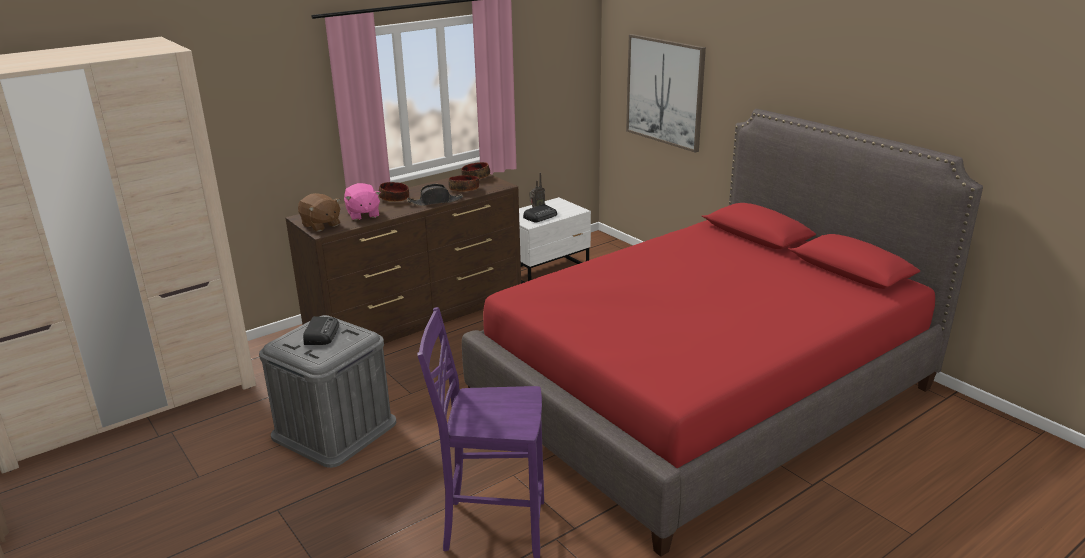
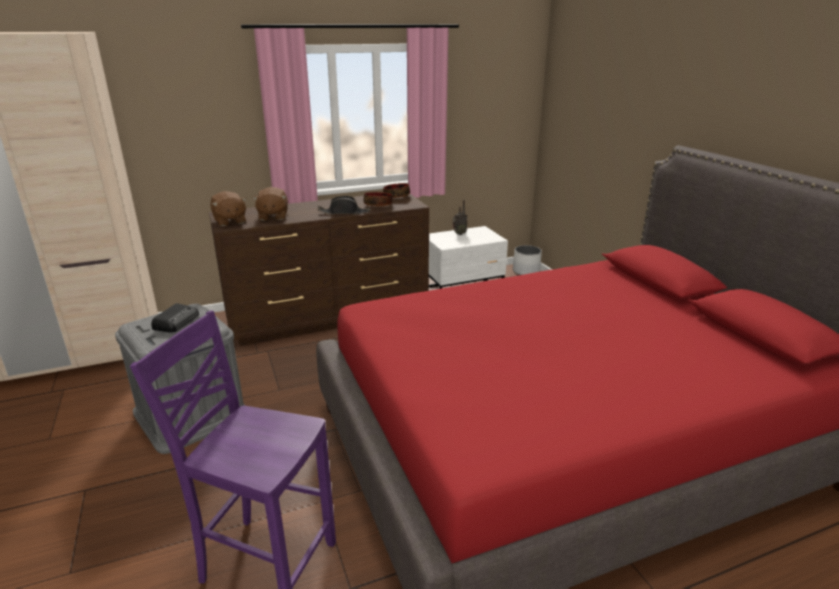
camera: 15 degrees right, 0 degrees up
(363, 214) = (272, 216): pink plush toy -> brown plush toy
(394, 198) = (311, 206): bowl -> none
(541, 216) = (458, 240): radio -> none
(602, 241) = (526, 271): none -> white planter
(665, 91) = (593, 130): picture -> none

